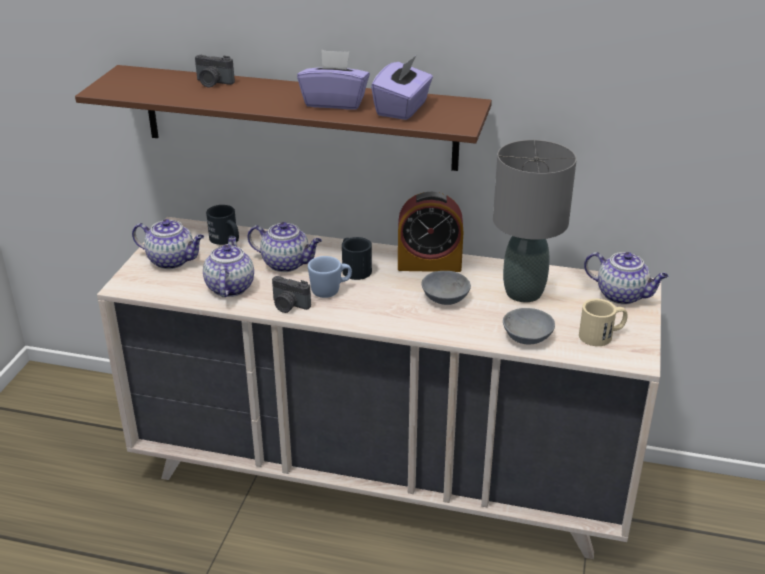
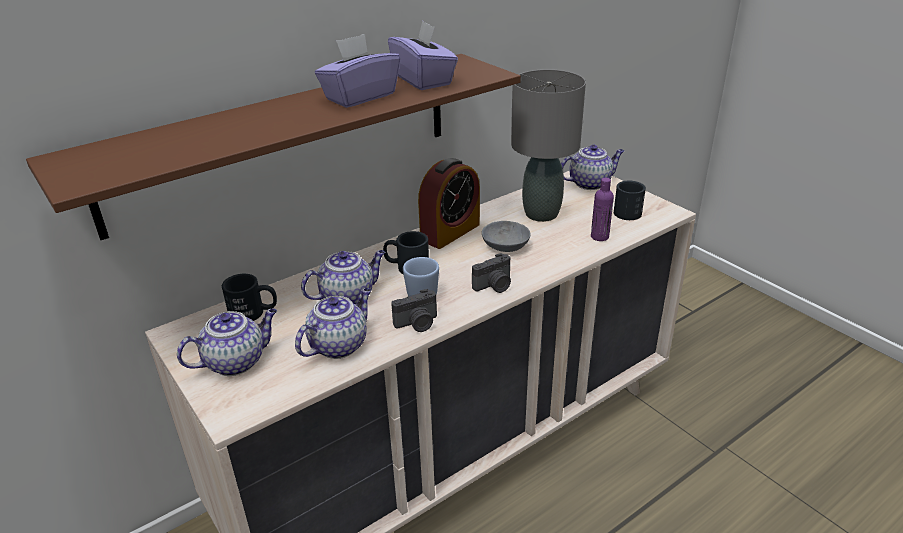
camera: 50 degrees left, 0 degrees up
(213, 83) = (200, 128): camera -> camera (494, 286)
(229, 287) = (339, 345): teapot -> teapot turned 90 degrees clockwise
(528, 337) = (599, 237): grey bowl -> purple bottle
(602, 335) = (628, 210): beige mug -> black mug

